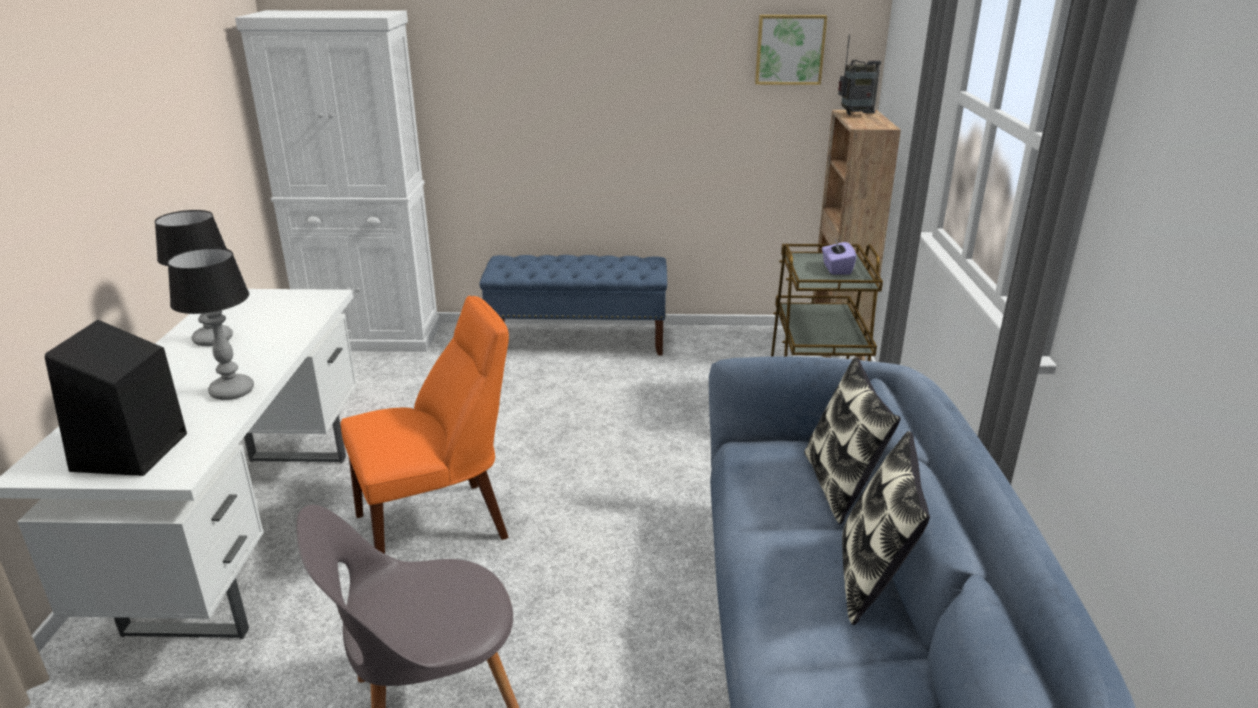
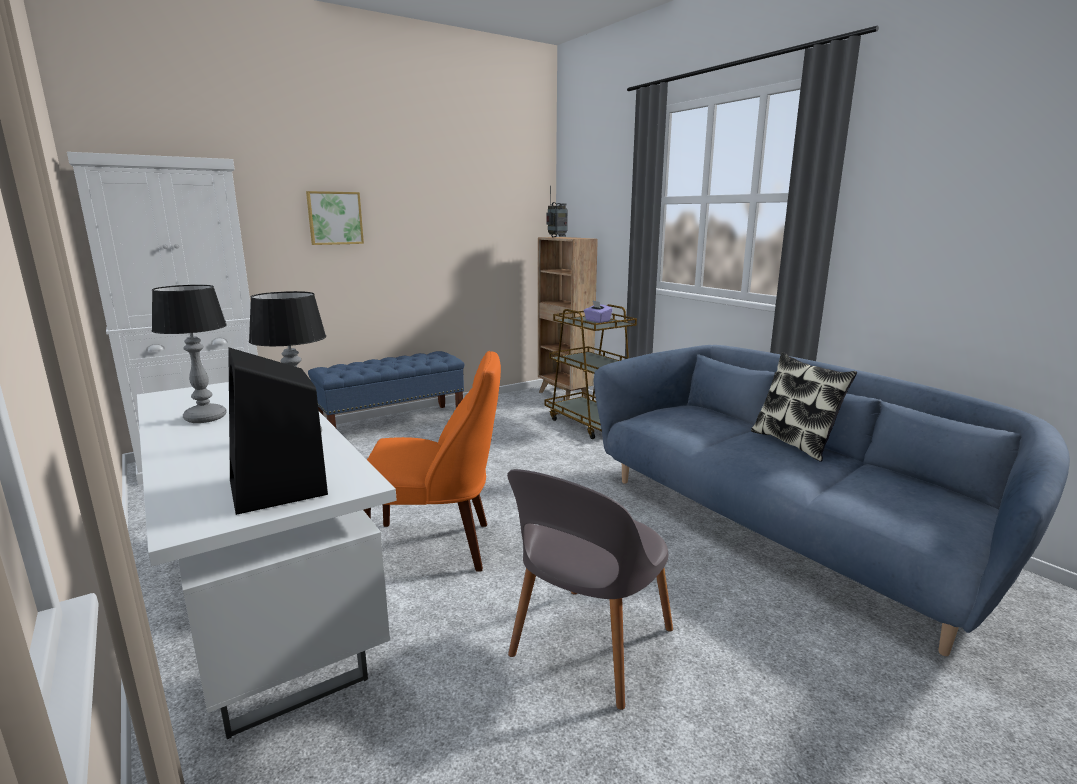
camera: 35 degrees left, 10 degrees down
(439, 525) = (436, 547): orange chair -> orange chair turned 60 degrees clockwise
(789, 49) = (505, 200): picture -> picture (334, 218)
(841, 485) = (715, 417): pillow -> none

